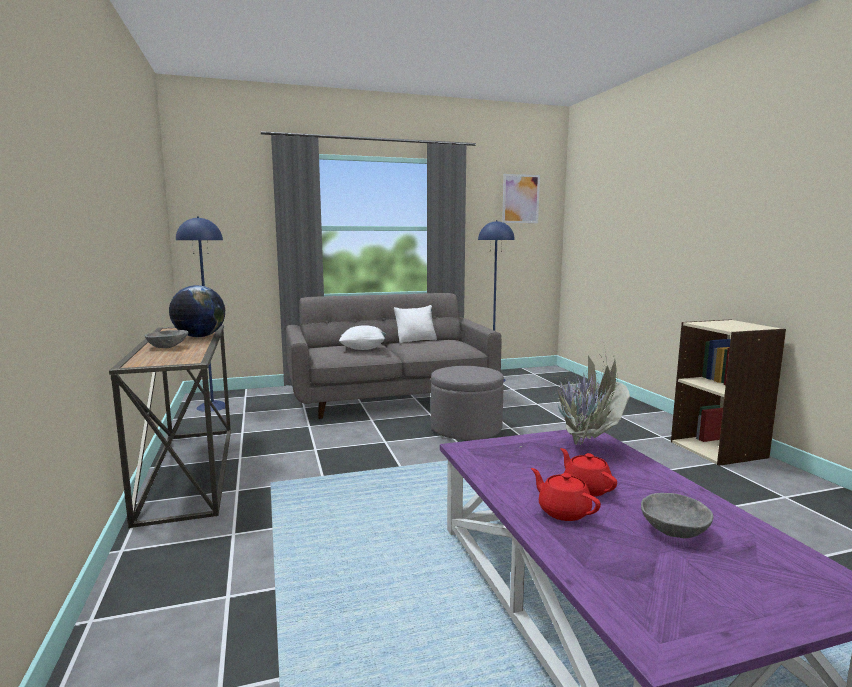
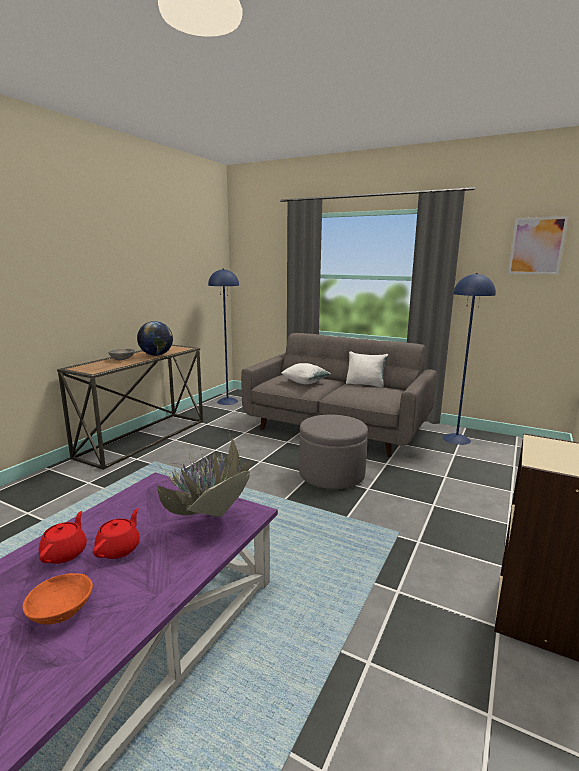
camera: 45 degrees right, 5 degrees up
(674, 530) = (62, 612): grey bowl -> orange bowl

